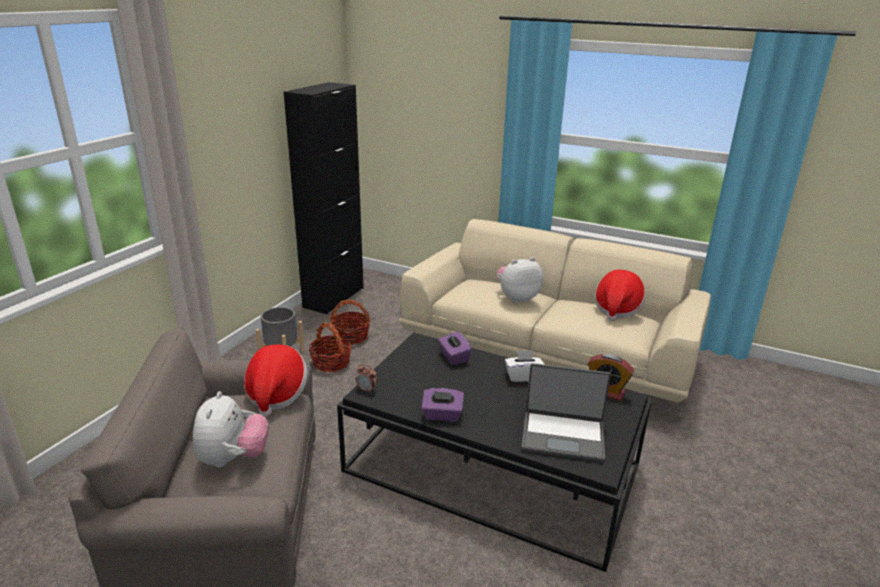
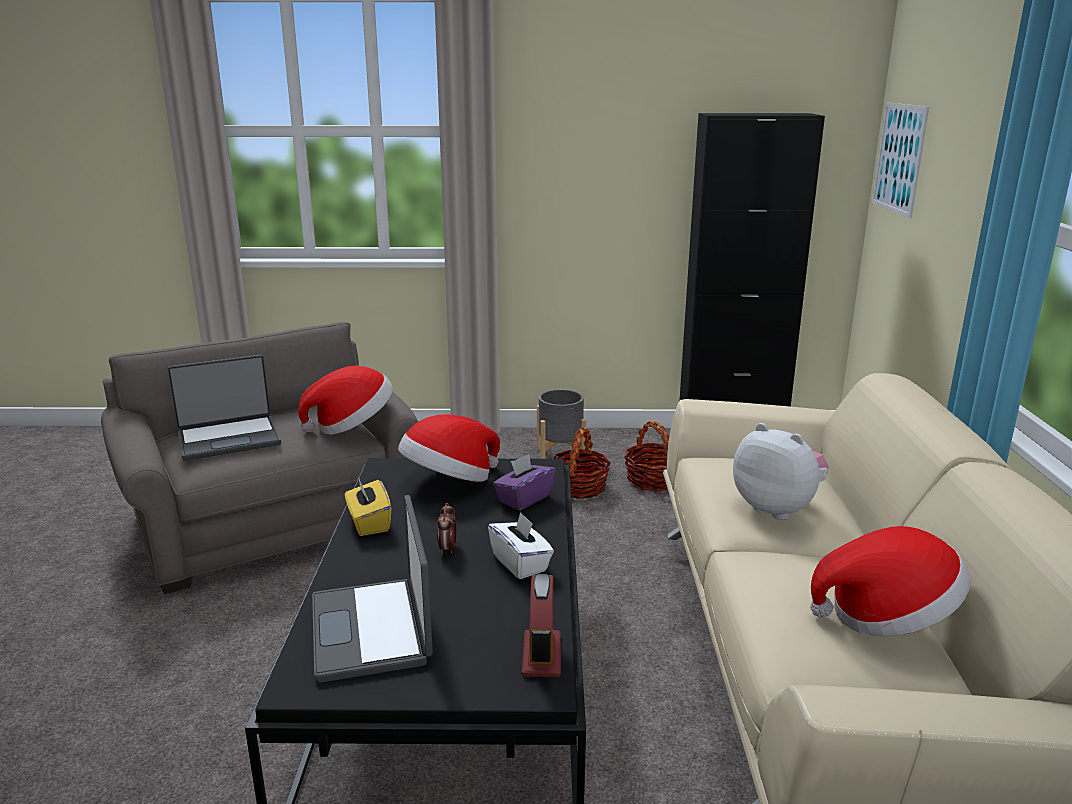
camera: 65 degrees right, 5 degrees down
(233, 458) = (229, 439): plush toy -> laptop
(367, 390) = (394, 465): alarm clock -> alarm clock (447, 549)
(383, 103) = (899, 158): none -> picture
(410, 375) = (449, 481): none -> hat
(442, 415) = (369, 523): purple tissue box -> yellow tissue box

